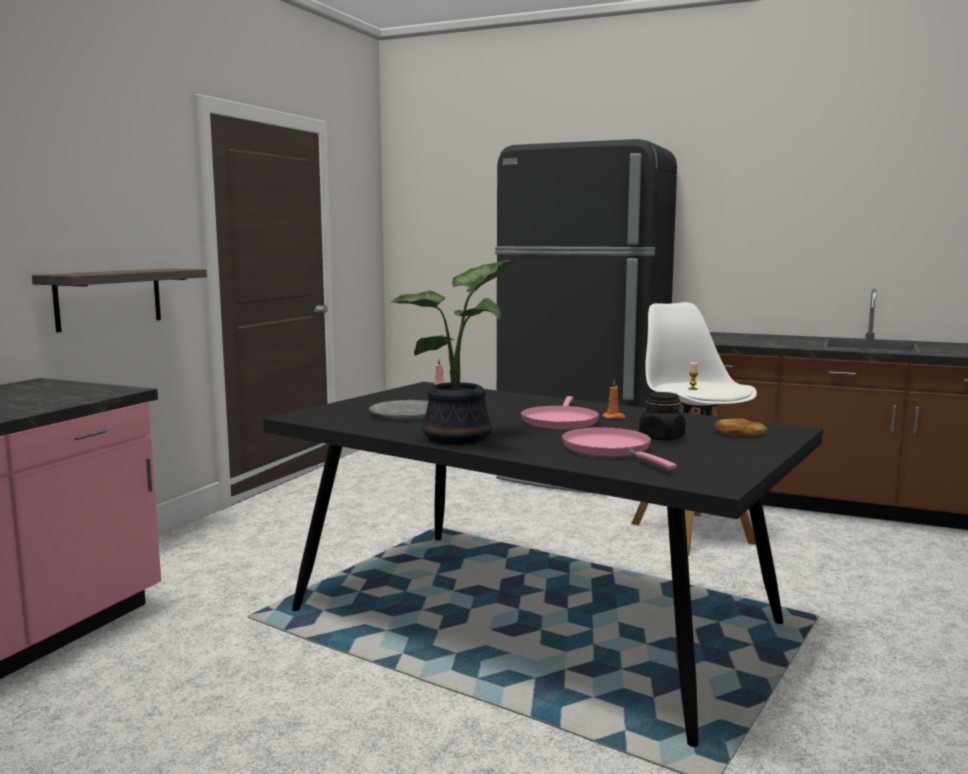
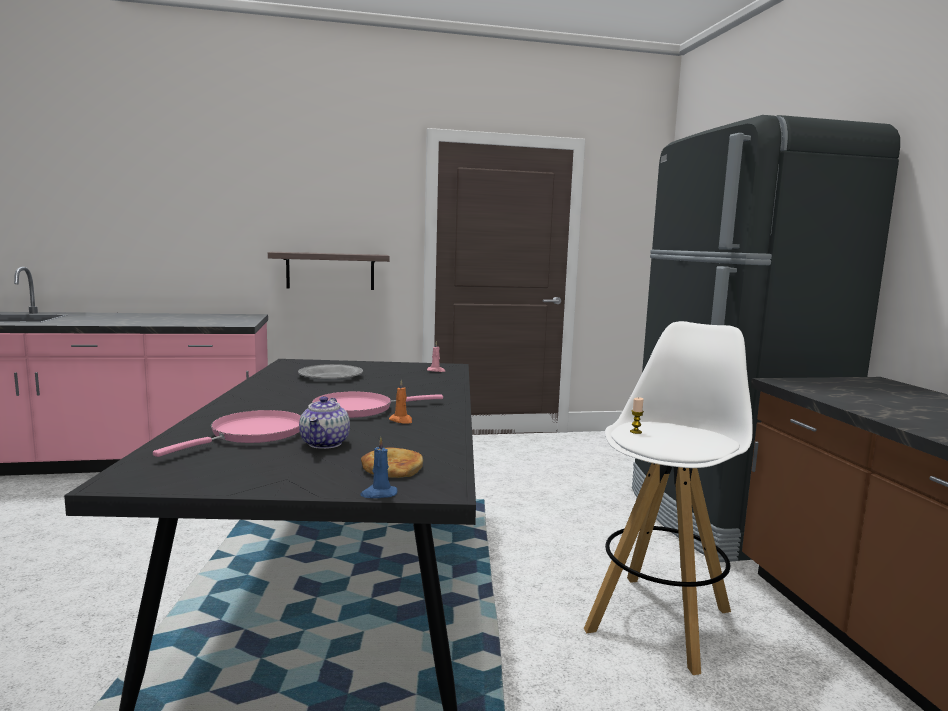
camera: 55 degrees right, 0 degrees up
(461, 438) = (258, 396): potted plant -> none
(661, 437) = (325, 443): black jar -> teapot
(793, 440) = (378, 494): none -> blue candle

